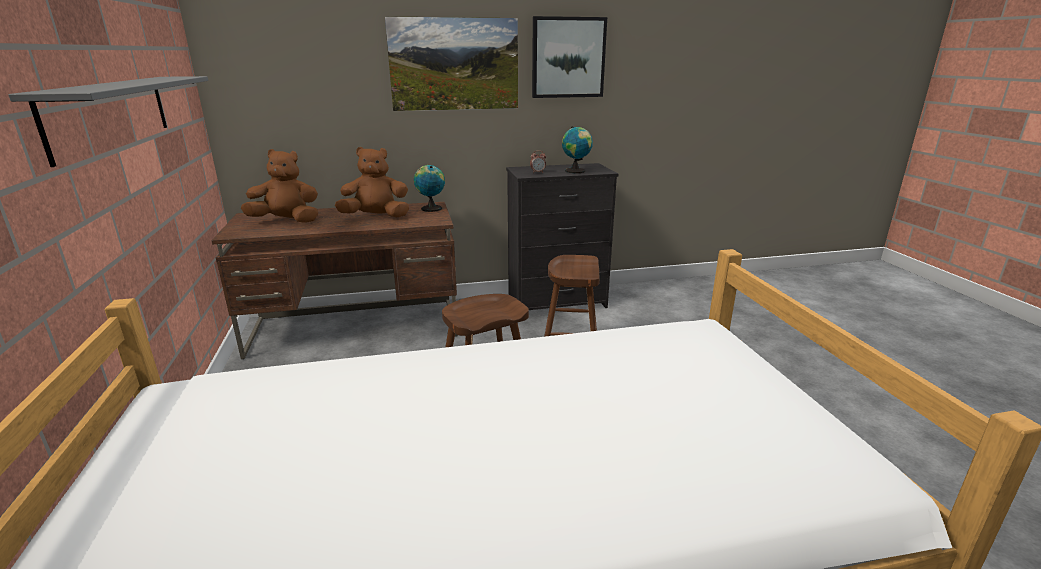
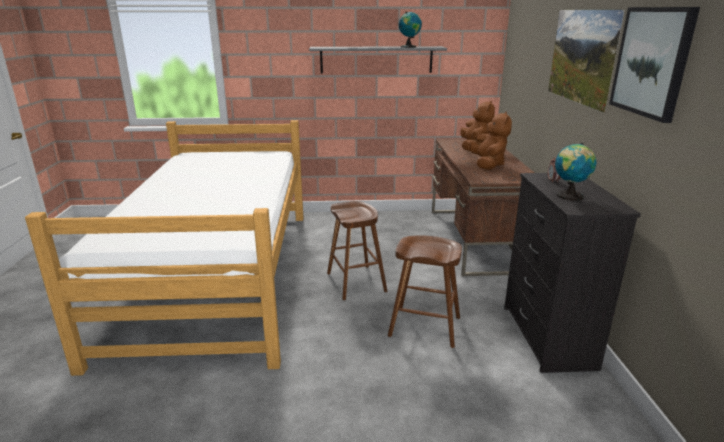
camera: 100 degrees right, 0 degrees up
(430, 208) = (518, 178): globe -> globe (409, 47)

